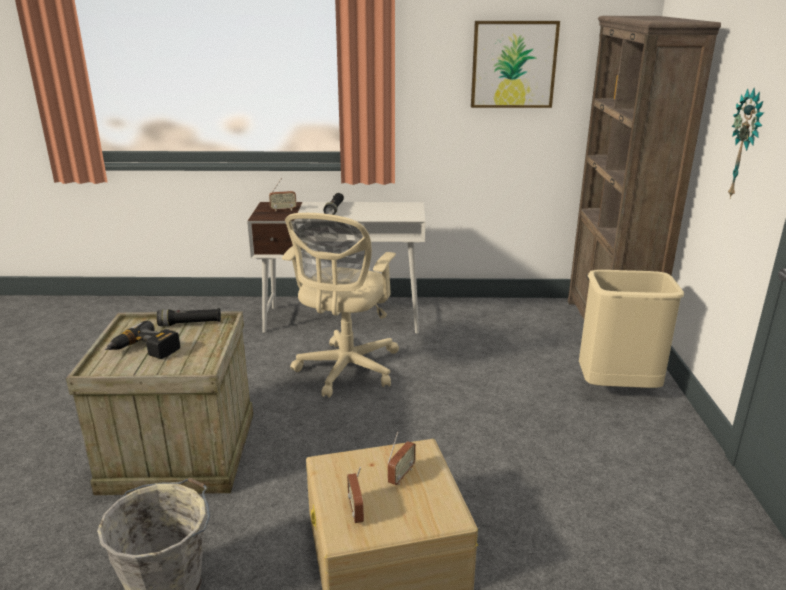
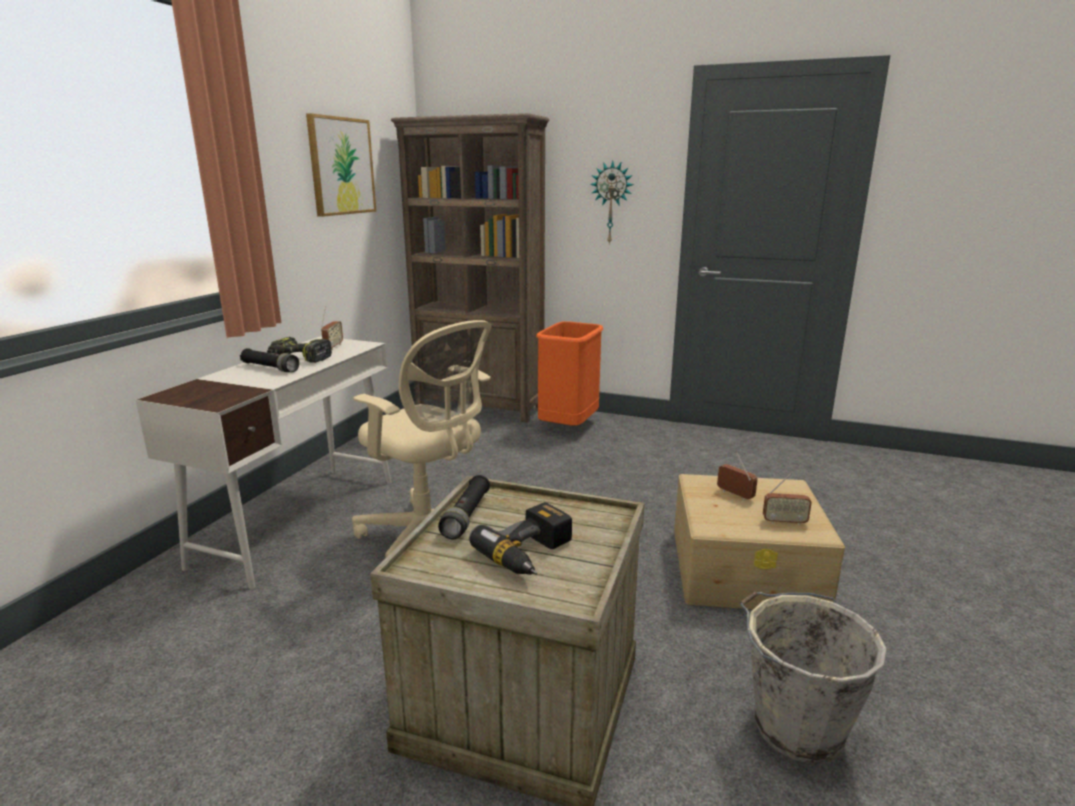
camera: 70 degrees left, 5 degrees down
(283, 210) = (212, 390): radio -> radio (333, 347)
(360, 210) = (299, 359): none -> power drill
(617, 388) = (569, 427): beige trash can -> orange trash can

